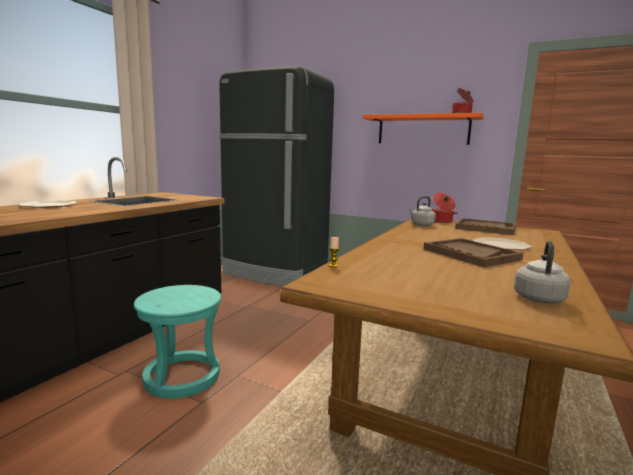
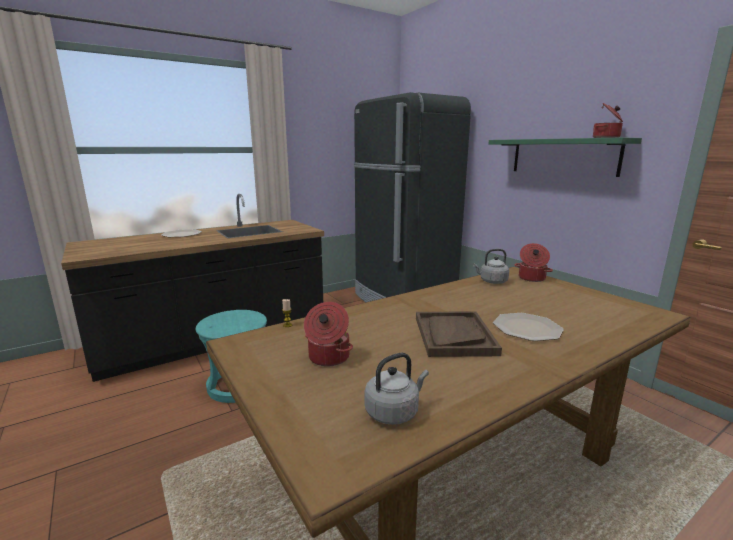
camera: 30 degrees right, 5 degrees up
(420, 279) = (328, 358): none -> cooking pot
(423, 130) = (563, 156): orange shelf -> green shelf
(485, 228) = (569, 297): brown tray -> none

